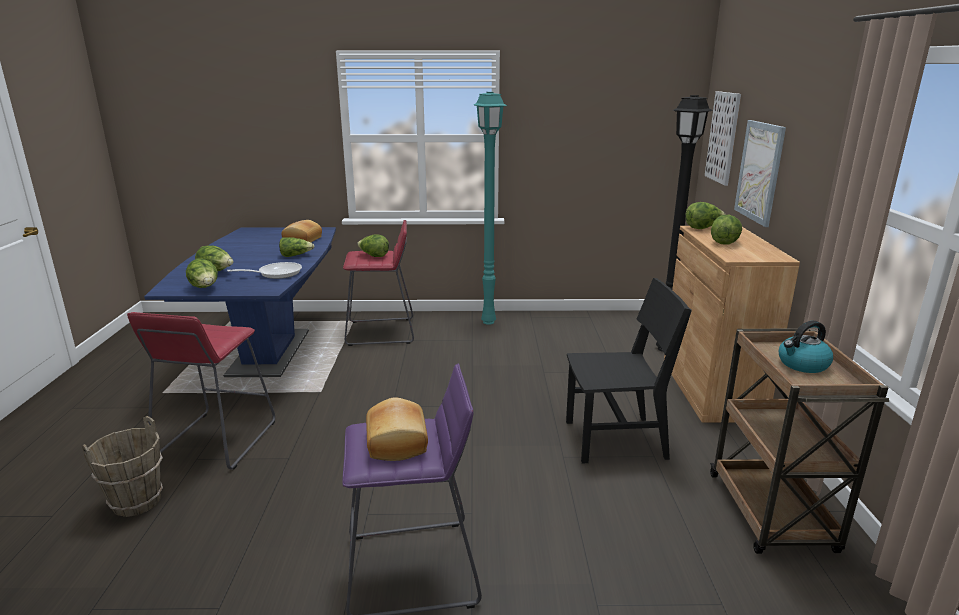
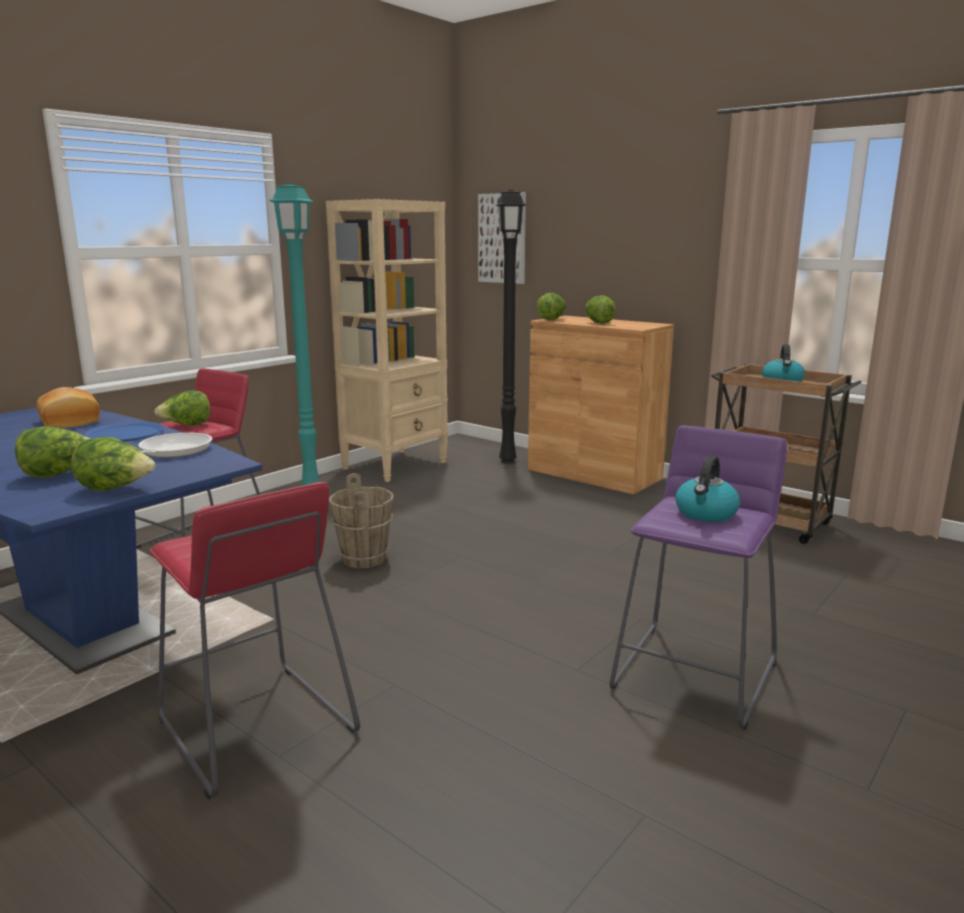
camera: 50 degrees left, 5 degrees down
(137, 502) = (315, 838): brown bucket -> brown bucket (364, 559)
(295, 255) = (125, 434): lettuce -> blue plate
(398, 442) = (706, 514): bread -> kettle
(577, 321) = (396, 465): none -> beige bookcase
(615, 440) = (612, 527): black chair -> none
(759, 172) = (580, 260): picture -> none

